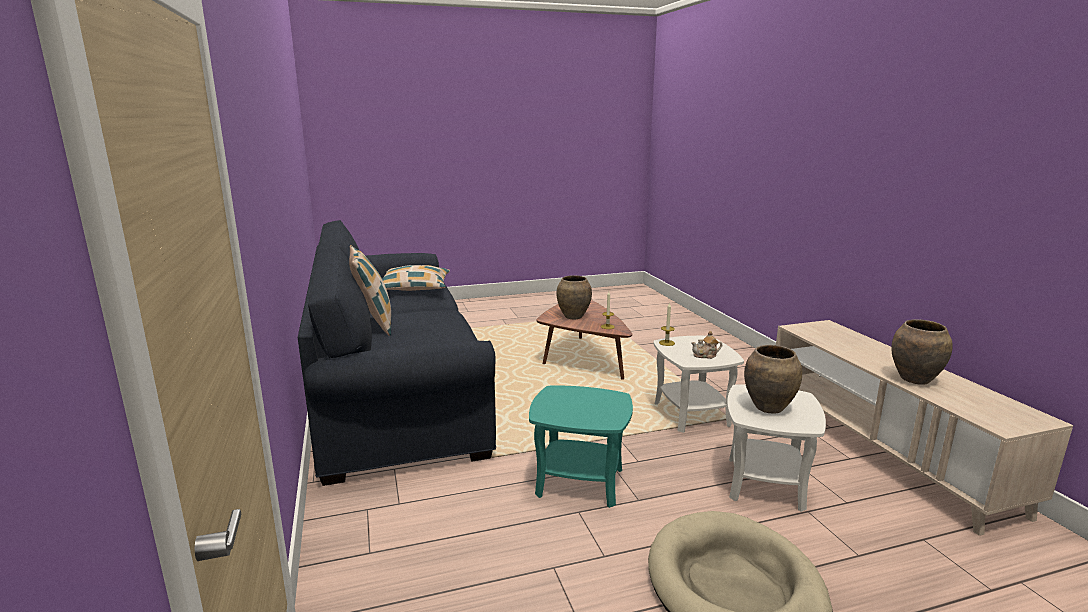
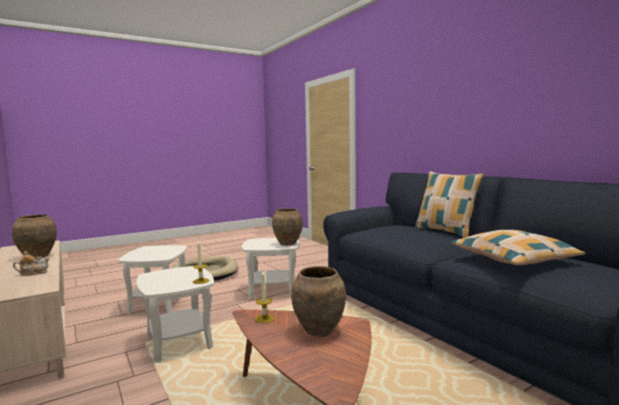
camera: 165 degrees right, 10 degrees down
(579, 482) = (273, 291): turquoise side table -> white side table
(705, 355) = (171, 274): teapot -> teapot (33, 273)
(769, 408) = (159, 251): brown vase -> brown vase (287, 244)

